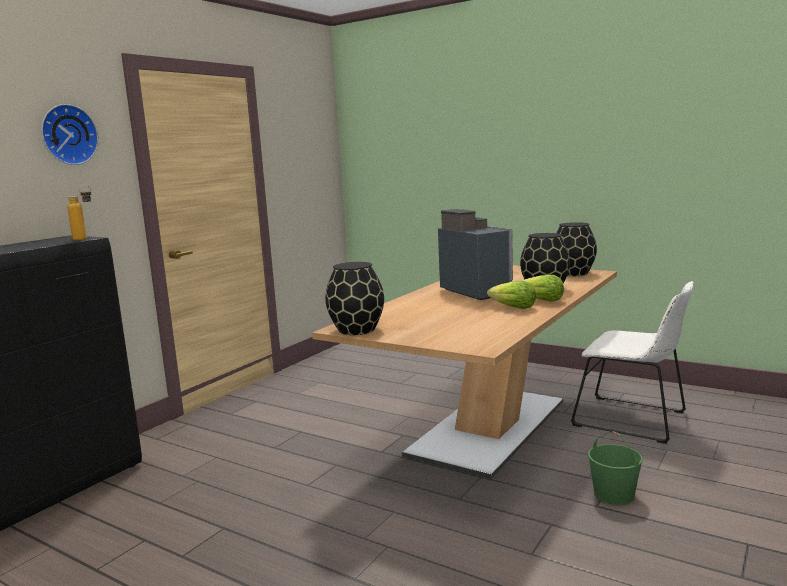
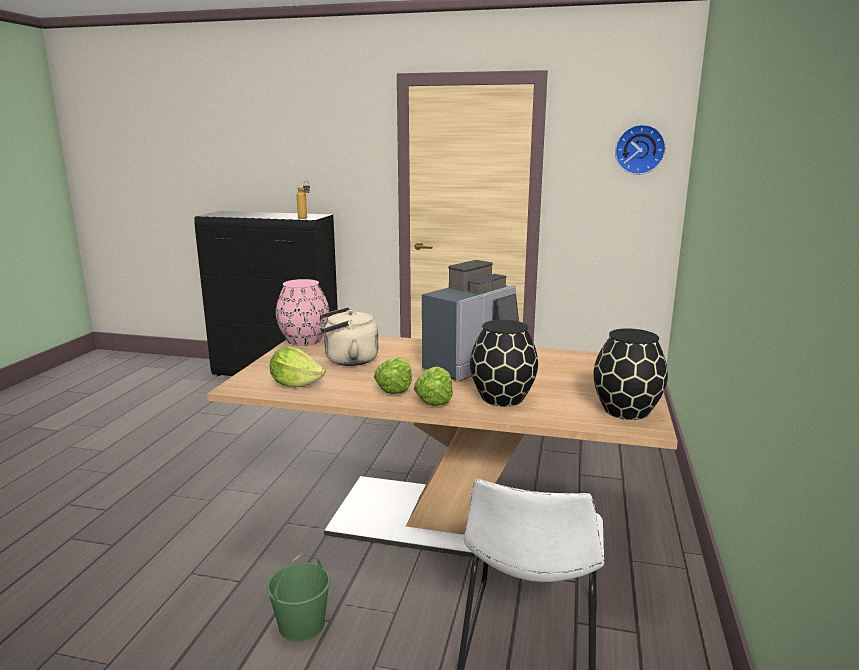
camera: 70 degrees right, 5 degrees up
(67, 135) = (343, 141): wall clock -> wall clock (639, 149)
(356, 330) = (305, 340): black vase -> pink vase
(435, 318) = (348, 360): none -> beige kettle
(487, 331) = (296, 384): none -> lettuce

